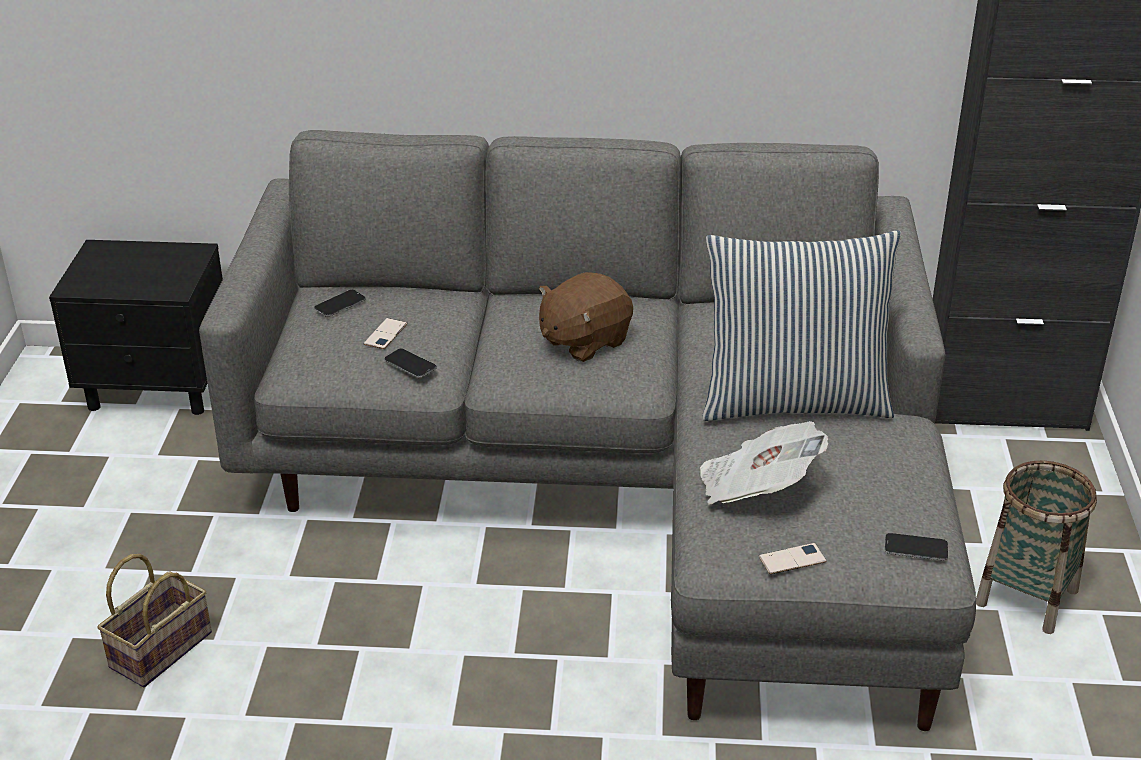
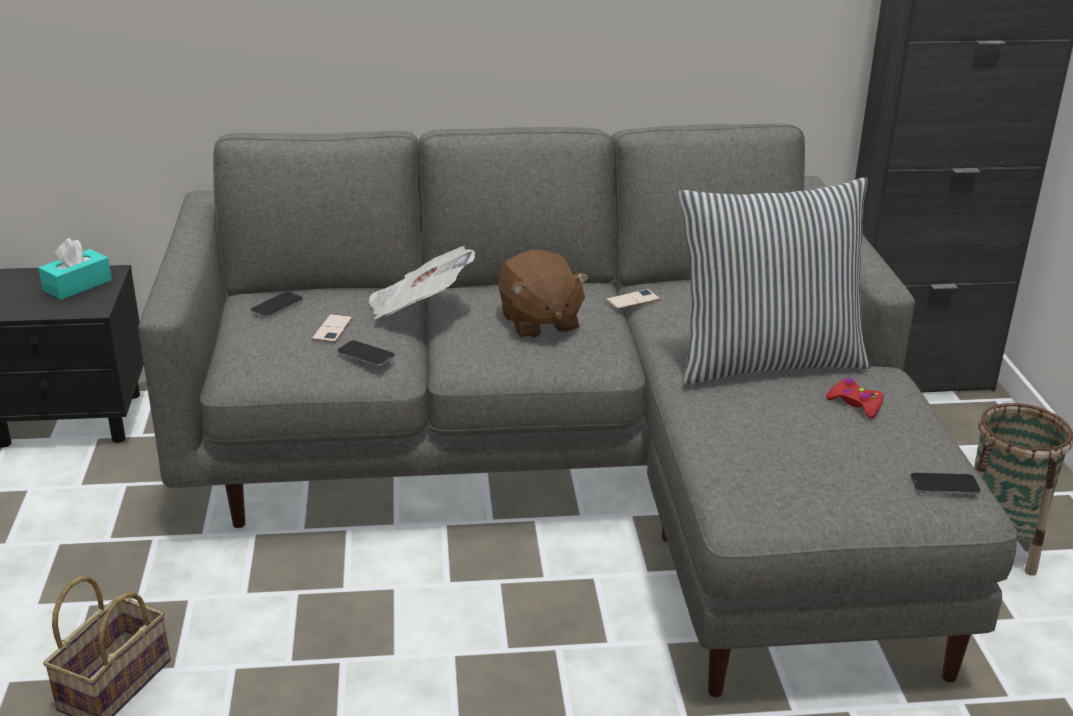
camera: 10 degrees left, 5 degrees down
(165, 263) = (77, 285): none -> turquoise tissue box
(583, 341) = (539, 322): brown plush toy -> brown plush toy turned 60 degrees counterclockwise
(756, 489) = (761, 443): newspaper -> newspaper (419, 309)
(792, 559) = (826, 506): phone -> phone (633, 300)
(863, 455) = (855, 404): none -> red game controller

